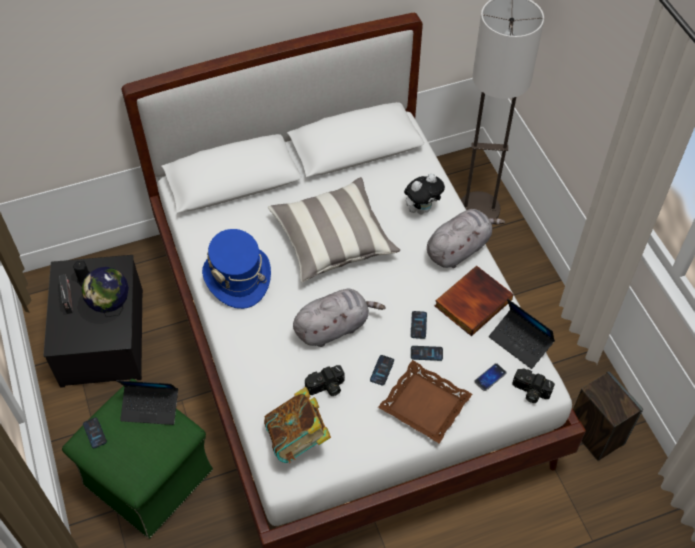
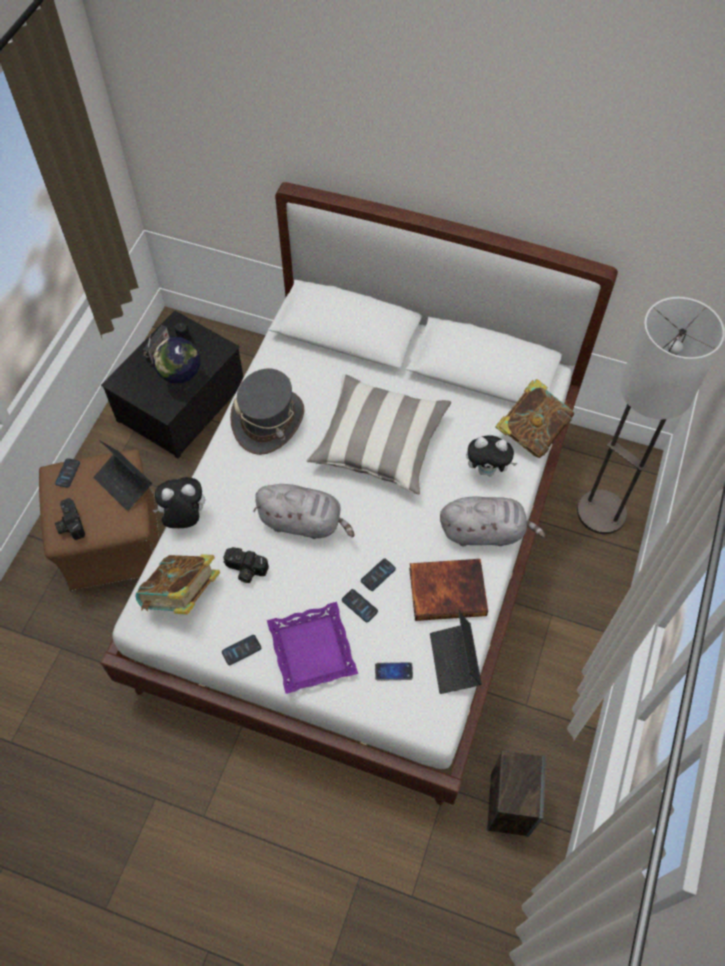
camera: 40 degrees right, 5 degrees up
(149, 478) = (113, 543): green ottoman -> brown ottoman
(238, 277) = (268, 421): blue hat -> grey hat
(243, 387) = (184, 518): none -> plush toy
(382, 370) = (306, 591): phone -> phone (241, 650)
(425, 404) = (313, 650): brown tray -> purple tray
(426, 166) = (531, 432): none -> book
(530, 391) = (417, 713): camera -> camera (70, 524)

